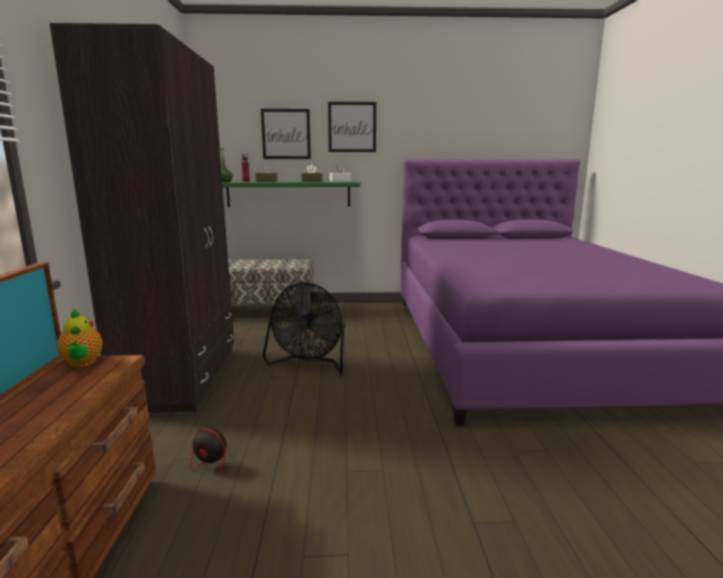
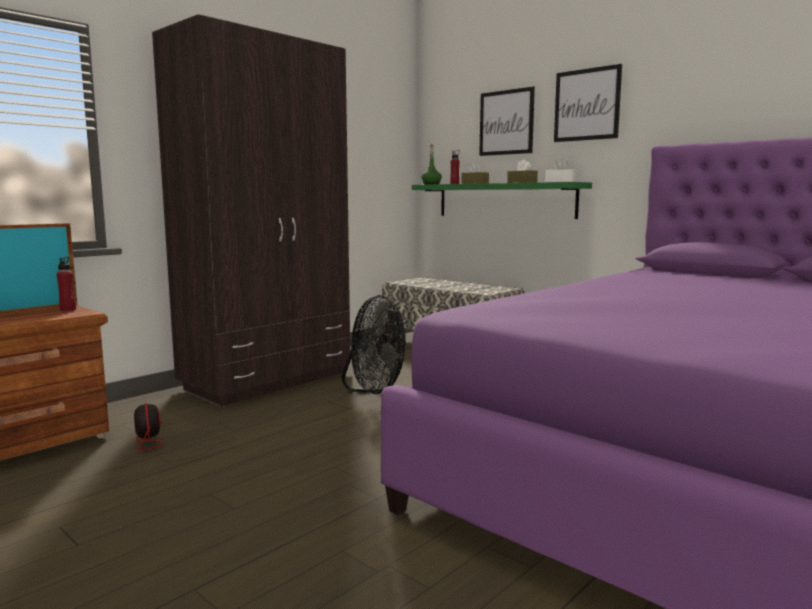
camera: 45 degrees right, 5 degrees down
(82, 363) = (68, 310): teapot -> red bottle

